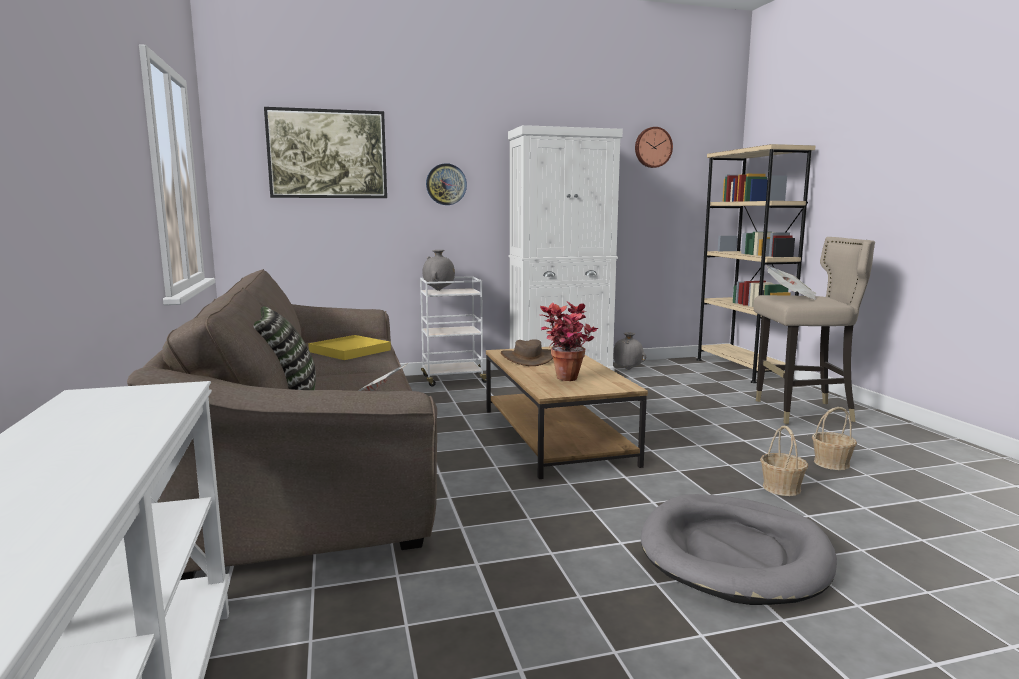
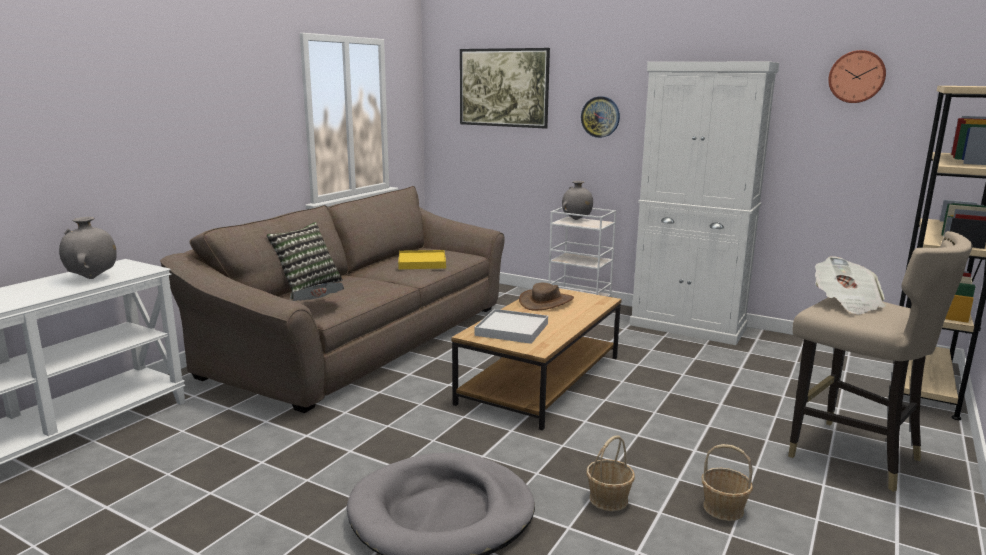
camera: 45 degrees right, 5 degrees up
(566, 381) = (512, 329): potted plant -> white tray
(628, 369) = (768, 343): grey vase -> grey vase (92, 278)

